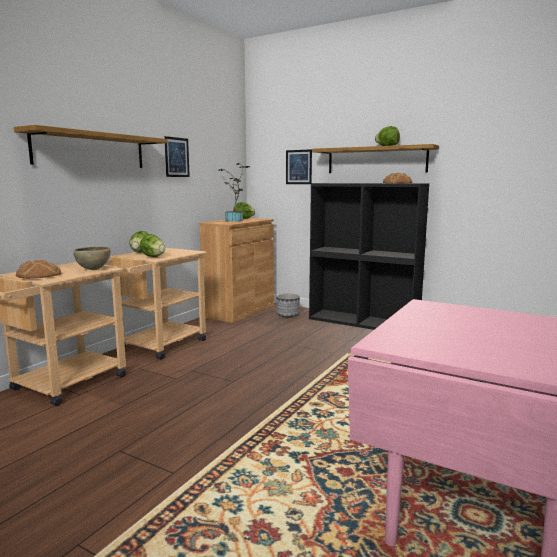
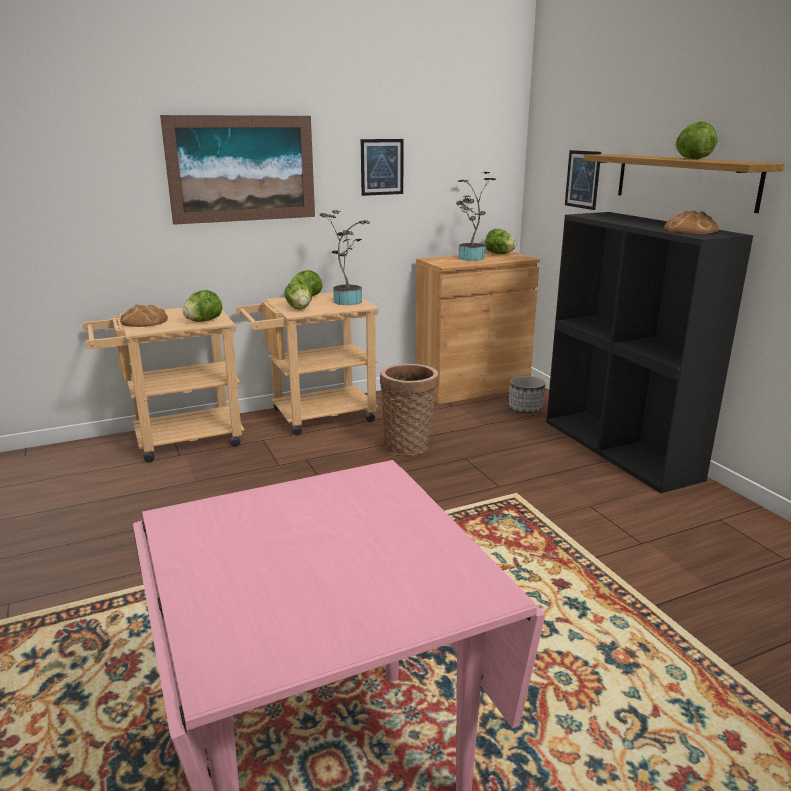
camera: 35 degrees right, 10 degrees up
(91, 150) = (242, 169): shelf -> picture
(93, 269) = (203, 321): brown bowl -> lettuce
(177, 251) = (347, 300): none -> potted plant
(249, 347) = (408, 445): none -> basket

